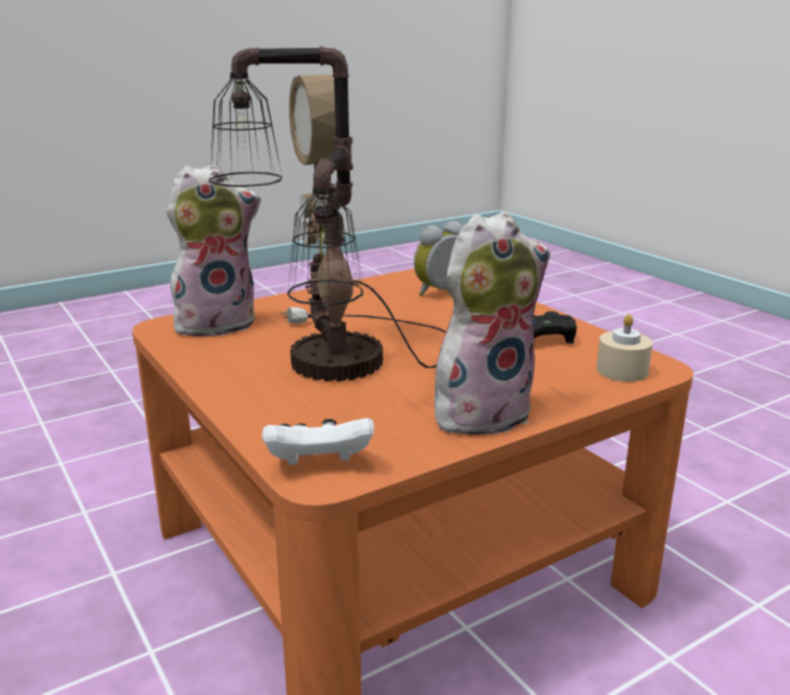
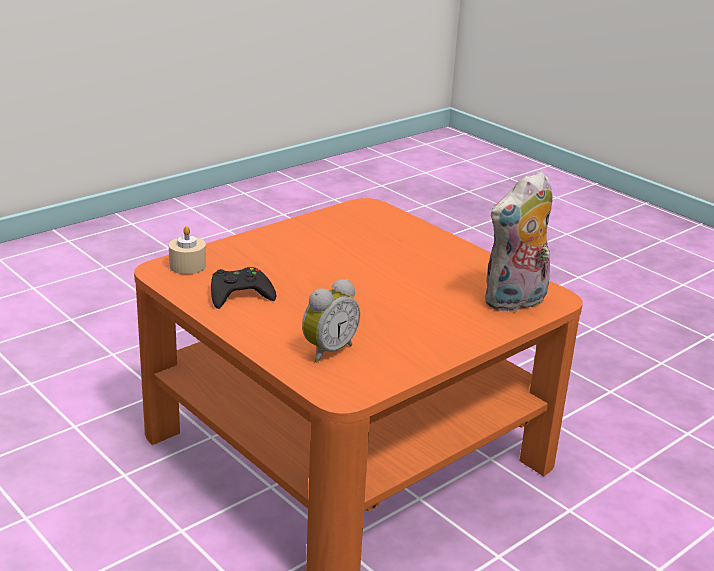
camera: 170 degrees right, 5 degrees up
(319, 465) = (370, 210): white game controller -> none
(334, 365) = (394, 264): table lamp -> none
(482, 412) = (289, 236): plush toy -> none

